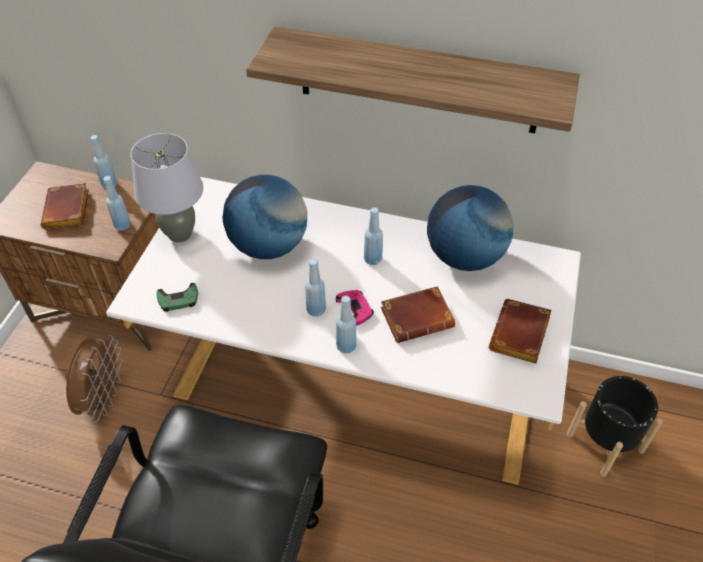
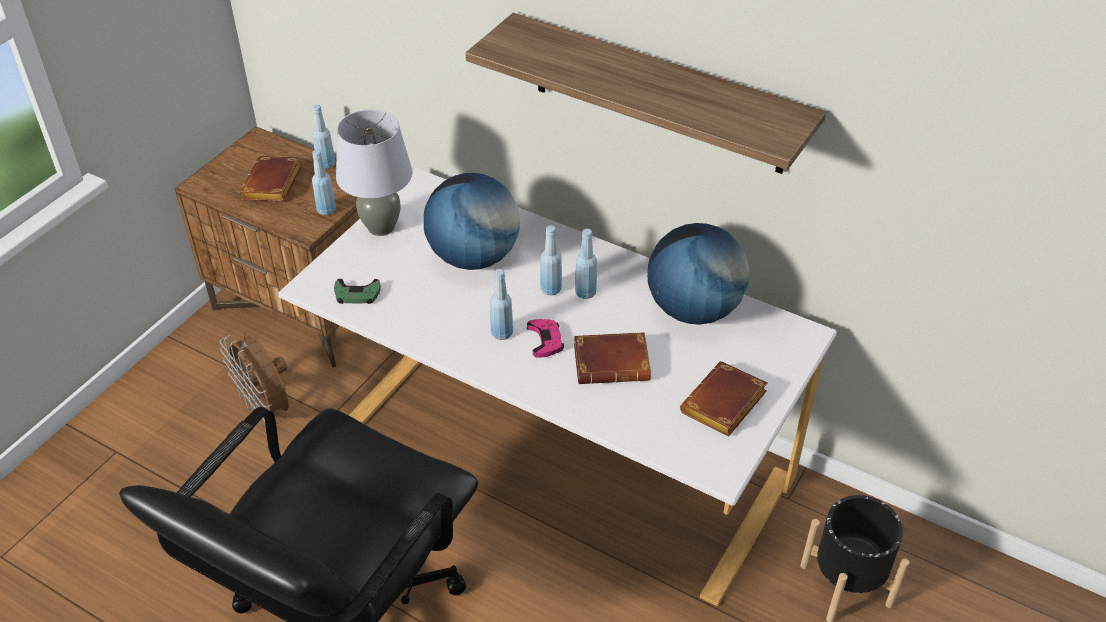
camera: 15 degrees right, 5 degrees down
(103, 399) = (266, 408): brown fan -> brown fan turned 120 degrees clockwise
(346, 346) = (521, 376): blue bottle -> blue bottle (551, 289)

